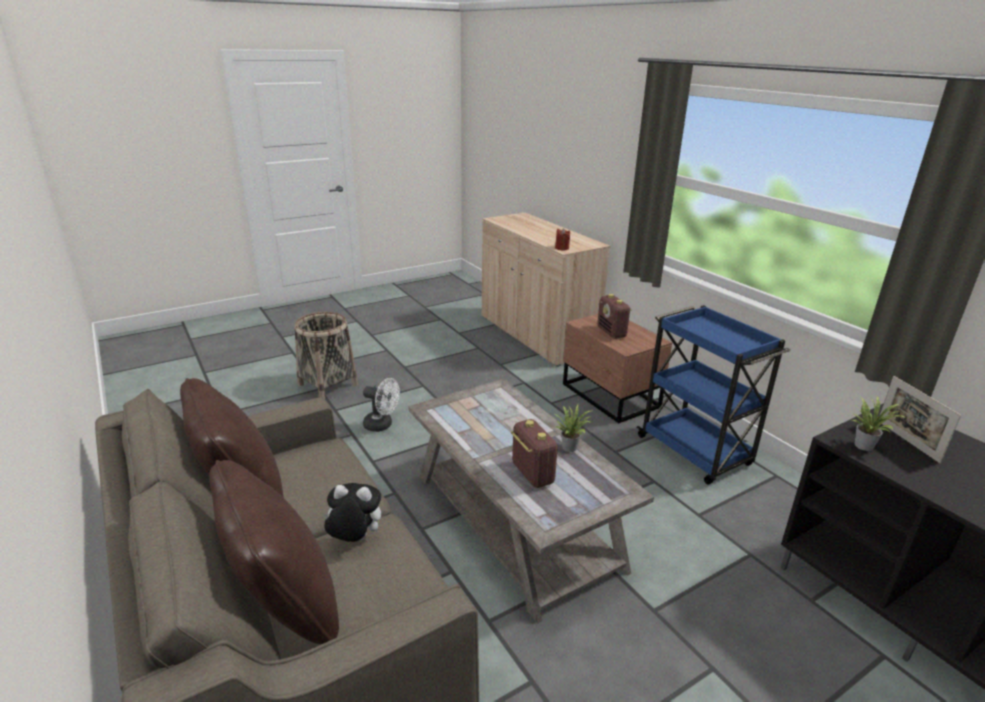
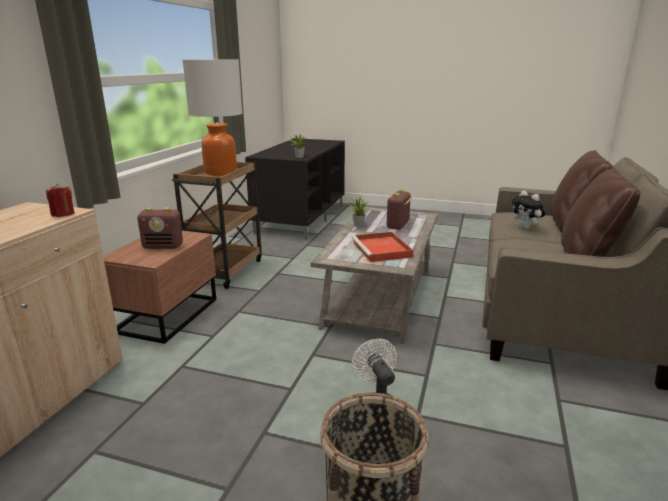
camera: 130 degrees left, 5 degrees down
(477, 421) = (382, 250): none -> red tray
(611, 332) = (163, 246): radio -> radio turned 60 degrees clockwise
(695, 452) = (225, 270): blue cart -> brown cart
(727, 340) = (221, 172): none -> table lamp
(907, 441) = (282, 154): picture frame -> none

